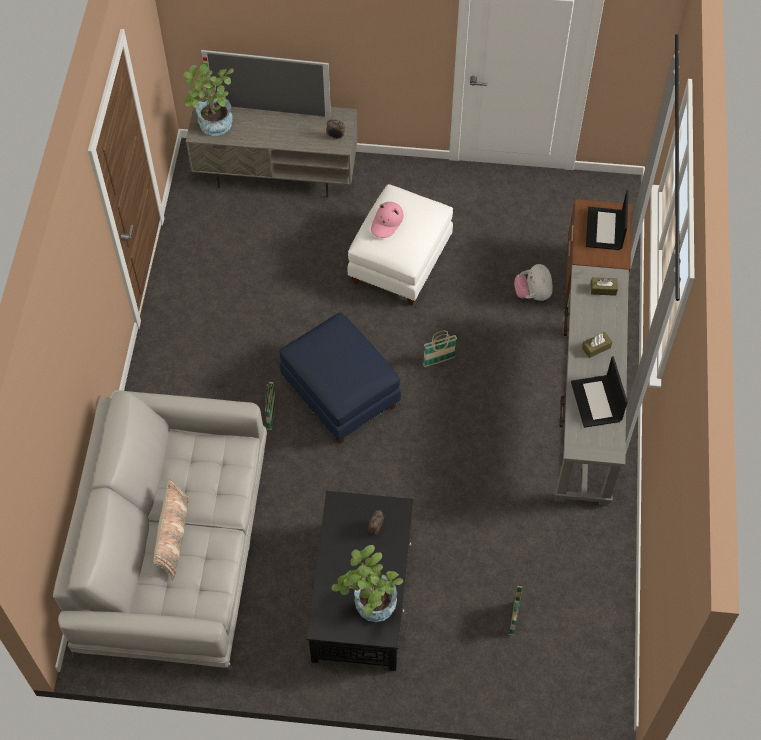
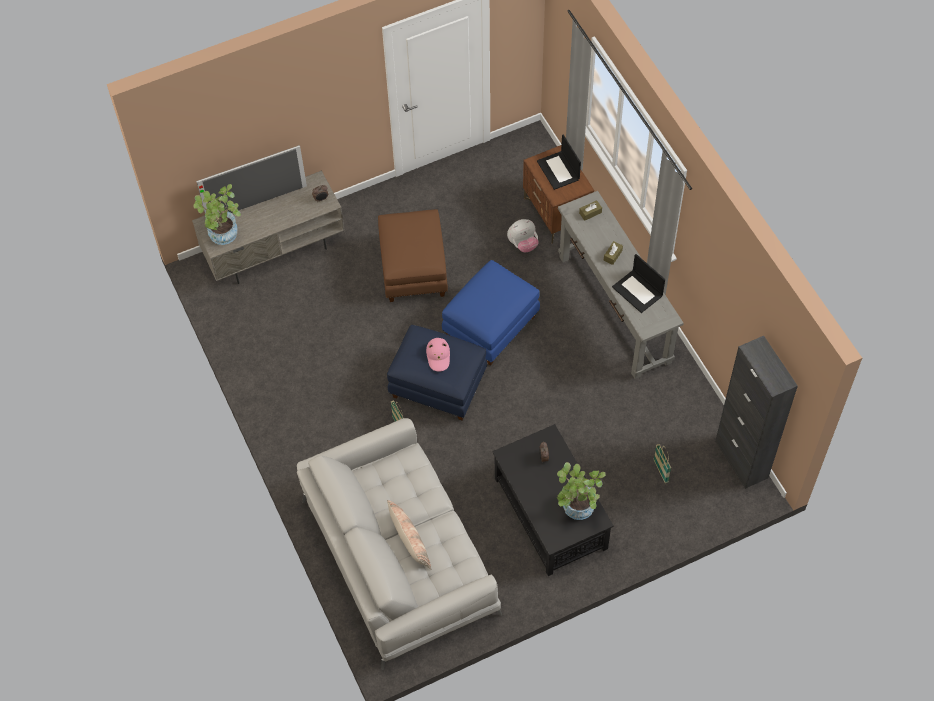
camera: 30 degrees left, 0 degrees up
(387, 222) = (400, 243): pink hat -> pink hat (438, 356)
(401, 263) = (414, 270): white ottoman -> brown ottoman
(438, 361) = (490, 325): basket -> blue ottoman
(532, 294) = (523, 244): plush toy -> plush toy turned 75 degrees counterclockwise
(614, 658) = (741, 459): none -> black cabinet

